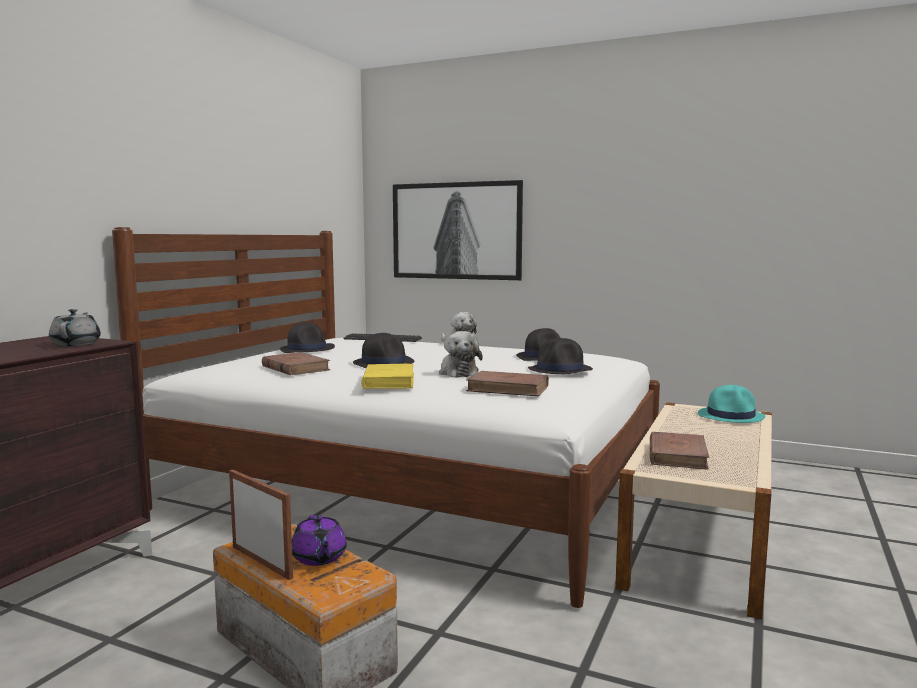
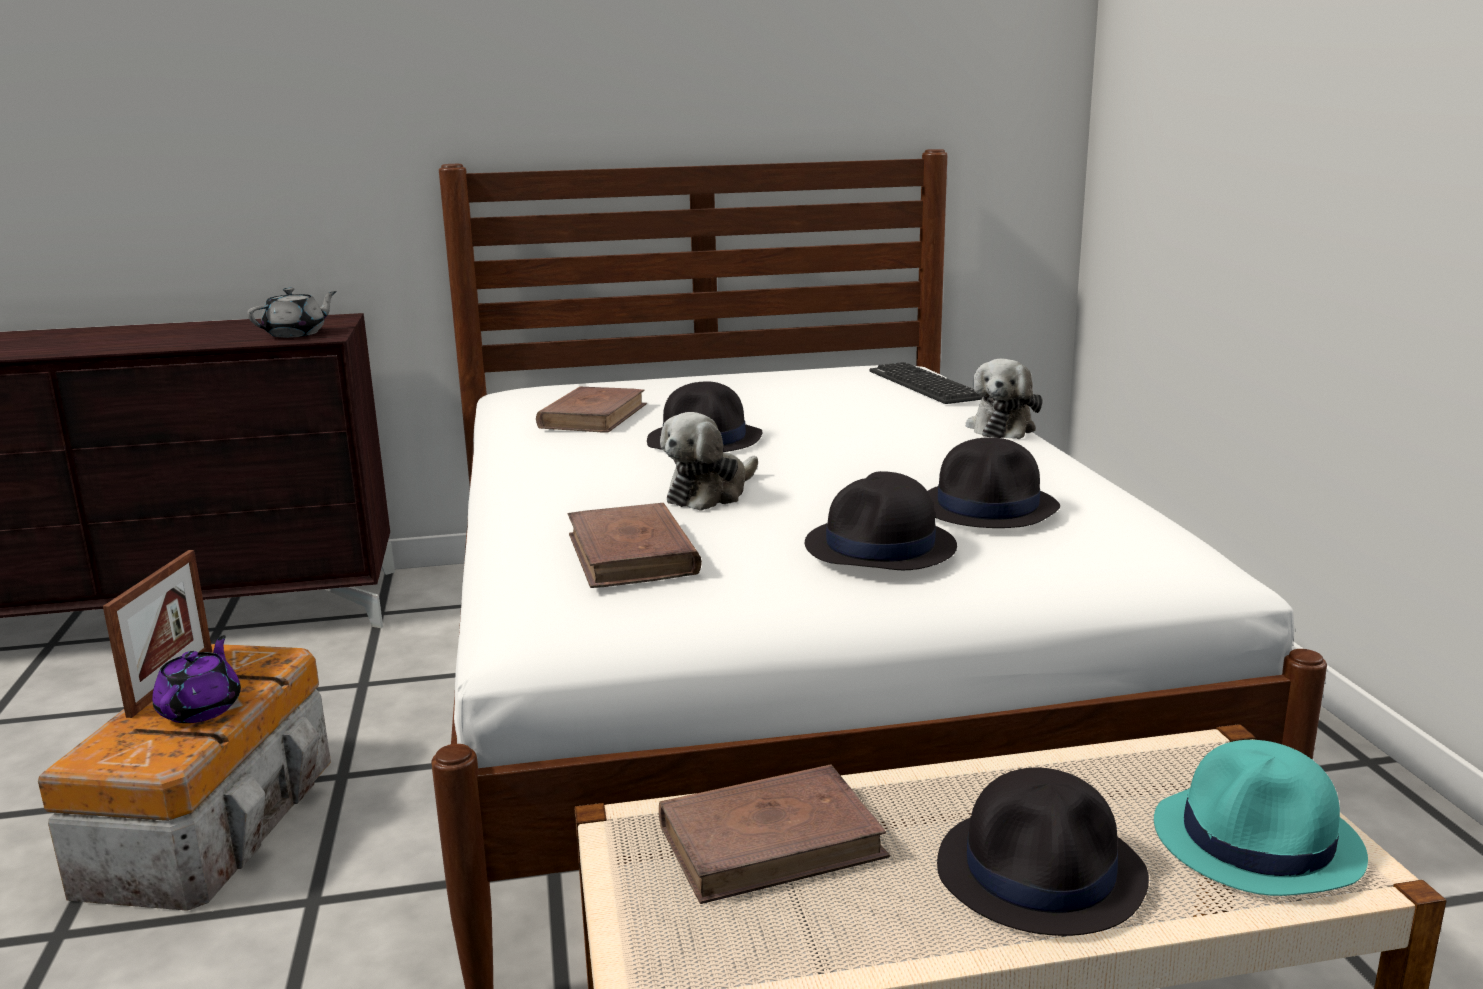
camera: 55 degrees right, 10 degrees up
(307, 349) = (742, 382): black hat -> black hat (1042, 872)
(319, 558) = (201, 709): purple teapot -> purple teapot turned 150 degrees clockwise
(389, 381) = (575, 477): yellow book -> none
(456, 231) = (1205, 154): picture -> none

